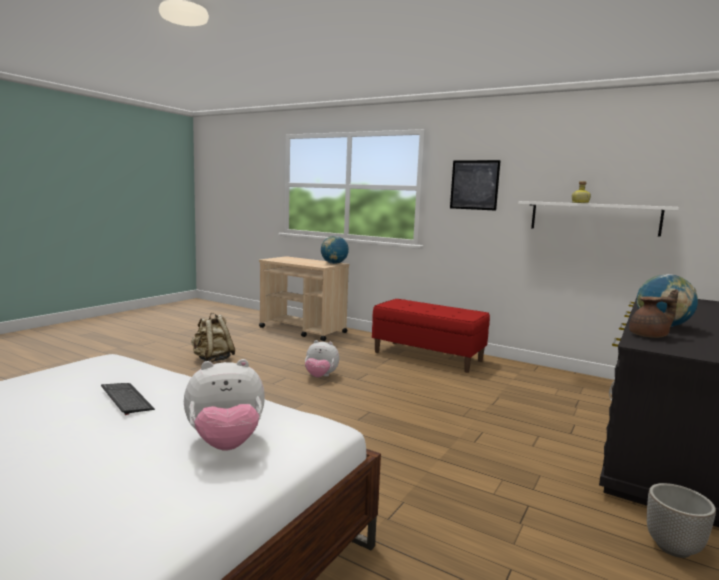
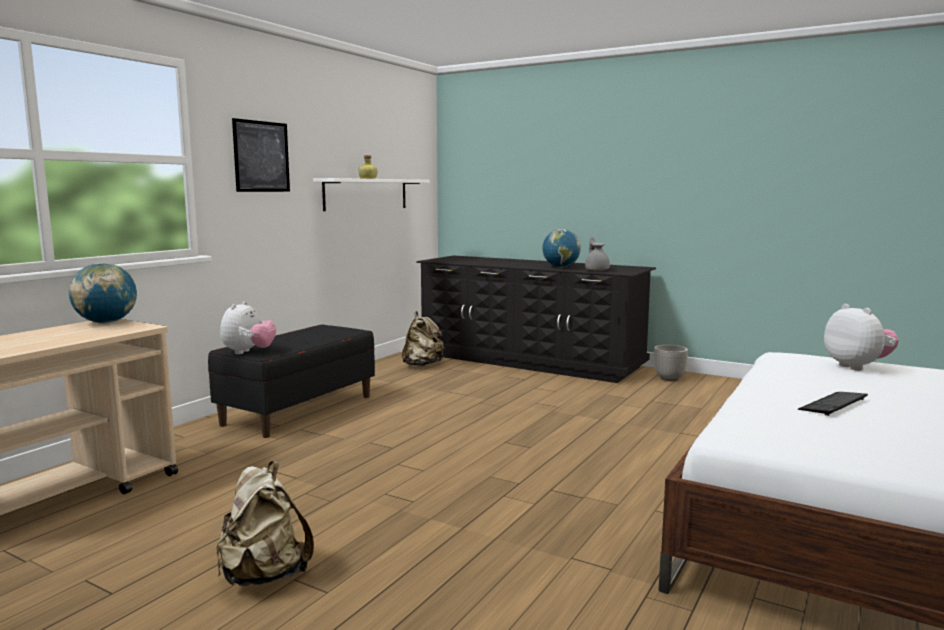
camera: 90 degrees left, 0 degrees up
(320, 377) = (382, 470): plush toy -> plush toy (248, 352)
(428, 356) = (299, 410): red bench -> black bench
(581, 390) = (422, 365): none -> beige backpack
(650, 336) = (596, 270): brown teapot -> grey teapot

